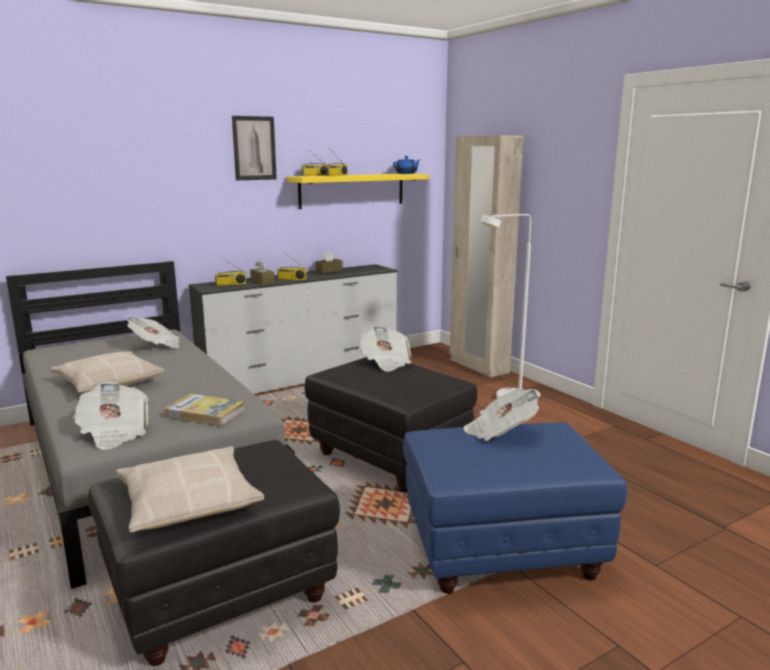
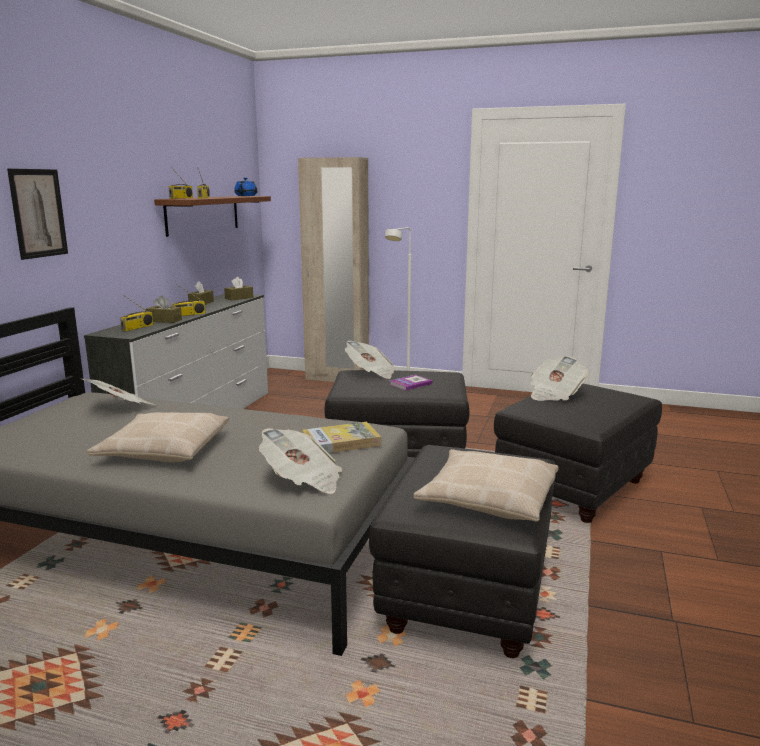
camera: 40 degrees left, 0 degrees up
(254, 148) = (126, 166): picture -> picture (38, 213)
(352, 190) = (203, 214): yellow shelf -> brown shelf
(369, 270) = (239, 298): none -> brown tissue box
(392, 381) = (410, 384): none -> book
(501, 551) = (572, 488): blue ottoman -> black ottoman

